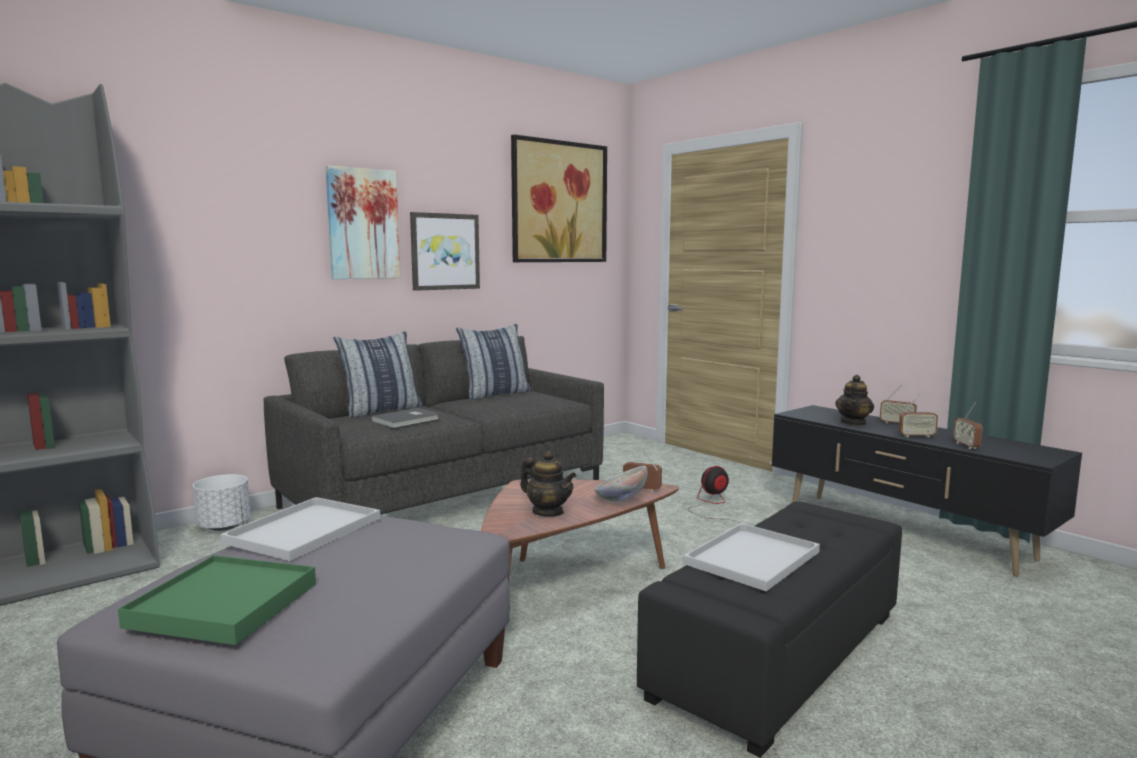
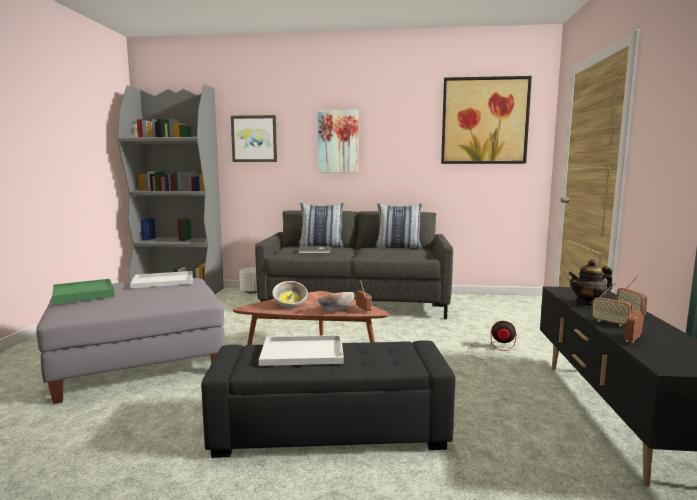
camera: 45 degrees right, 0 degrees up
(445, 251) = (390, 157): picture -> picture (254, 139)
(548, 512) = (290, 306): teapot -> bowl

